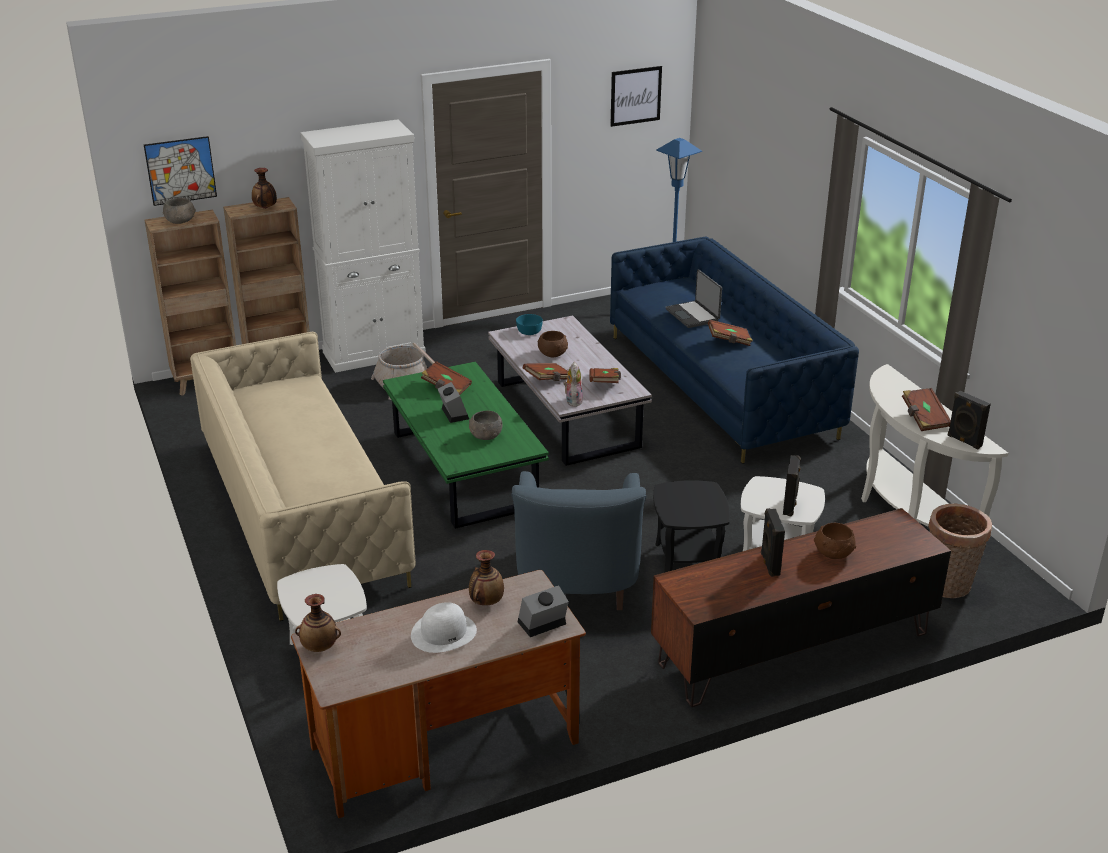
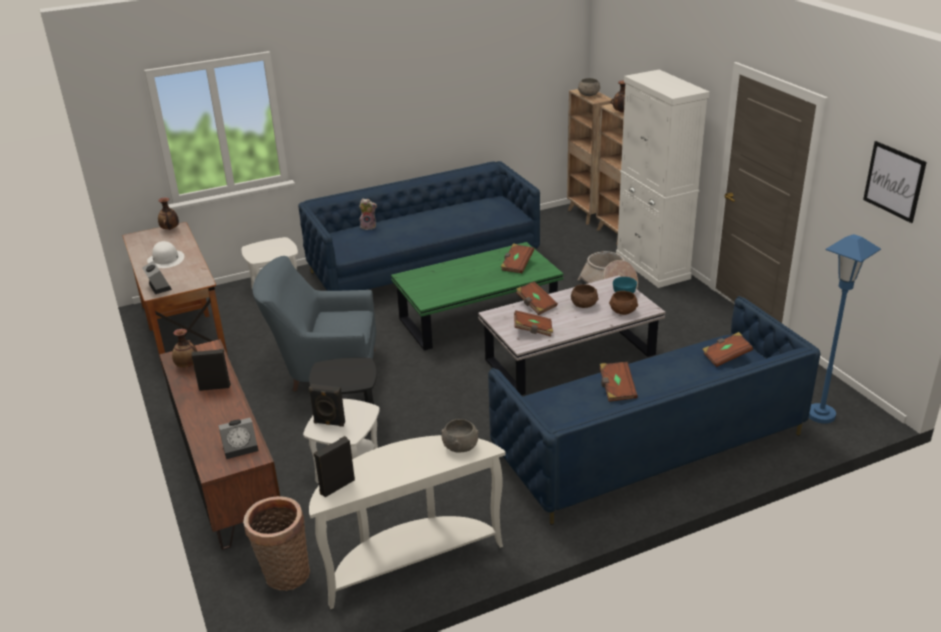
camera: 90 degrees right, 0 degrees up
(180, 170) = (611, 64): picture -> none
(302, 512) = (424, 266): beige sofa -> blue sofa
(453, 413) = (477, 270): alarm clock -> alarm clock (241, 447)
(485, 436) = (444, 284): grey bowl -> grey bowl (460, 446)
(486, 602) = (189, 269): vase -> vase (187, 366)
(573, 401) = (501, 317): plush toy -> plush toy (369, 227)
(693, 315) = (671, 369): laptop -> none
(833, 553) = (218, 418): brown bowl -> brown bowl (622, 311)
(924, 418) = (385, 464): brown book -> brown book (726, 357)

